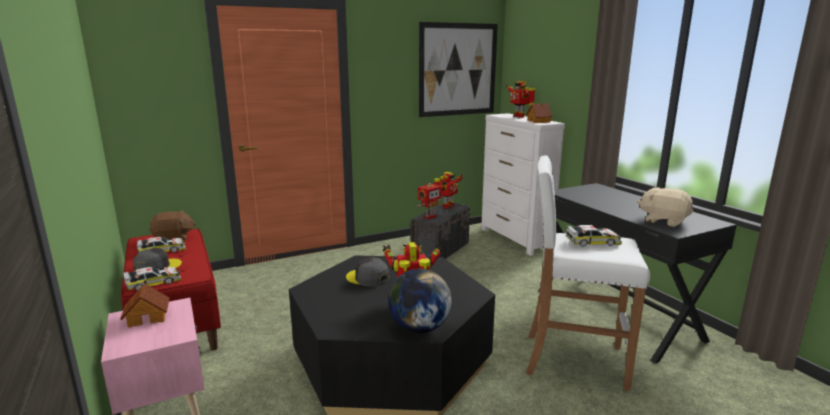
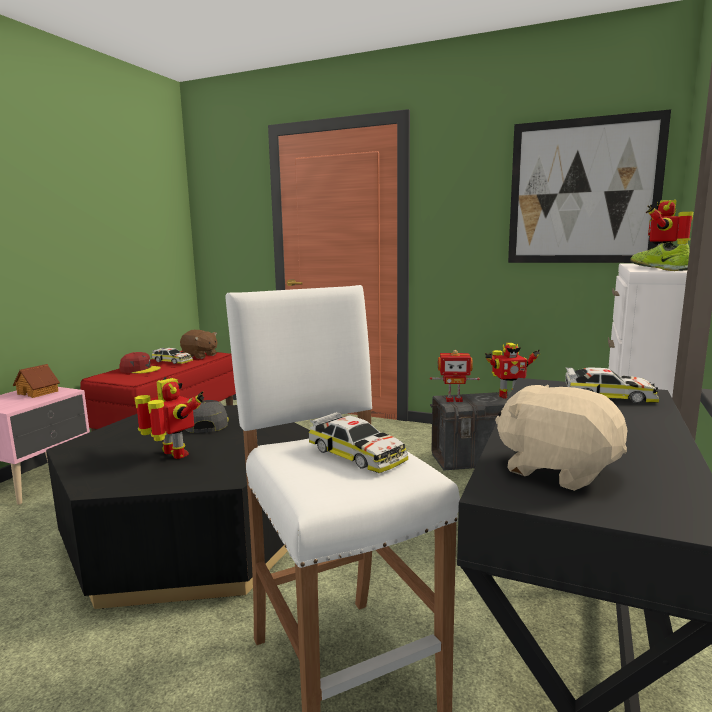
camera: 50 degrees right, 5 degrees down
(153, 283) = (110, 377): toy car -> toy car (609, 396)
(157, 267) = (140, 369): grey cap -> red cap
(419, 328) = (101, 478): globe -> none
(539, 121) = (658, 269): toy house -> shoe
(663, 221) = (557, 469): beige plush toy -> beige plush toy turned 45 degrees counterclockwise

